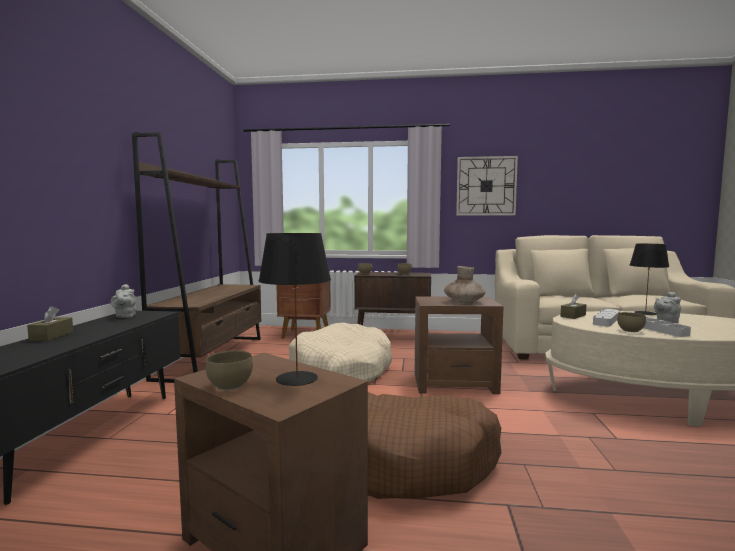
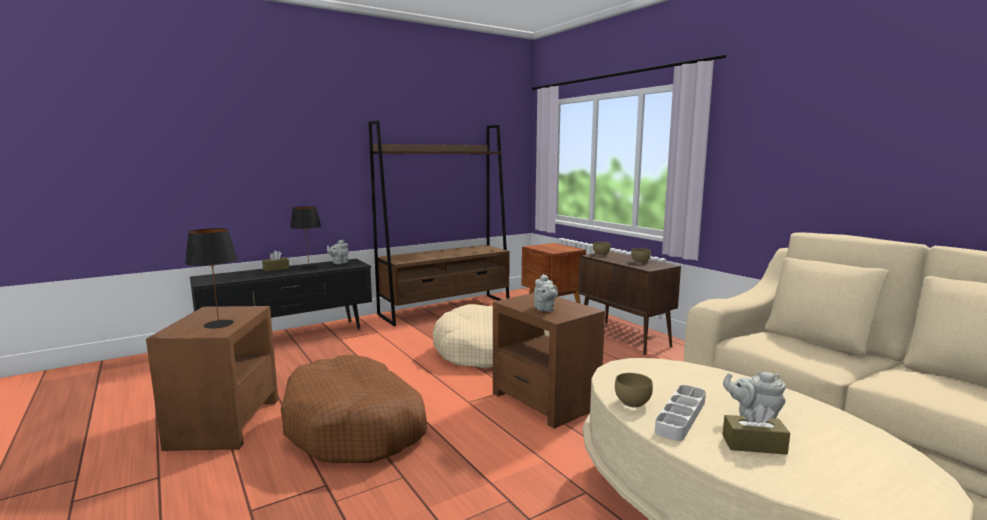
camera: 50 degrees right, 5 degrees up
(230, 386) = (194, 317): brown bowl -> none
(464, 302) = (544, 309): brown vase -> grey teapot
(486, 186) = (781, 145): wall clock -> none
(573, 316) = (661, 365): brown tissue box -> brown tissue box (753, 444)
(606, 320) = (673, 384): grey tray -> none
(645, 313) = (799, 401): black table lamp -> black table lamp (309, 267)

